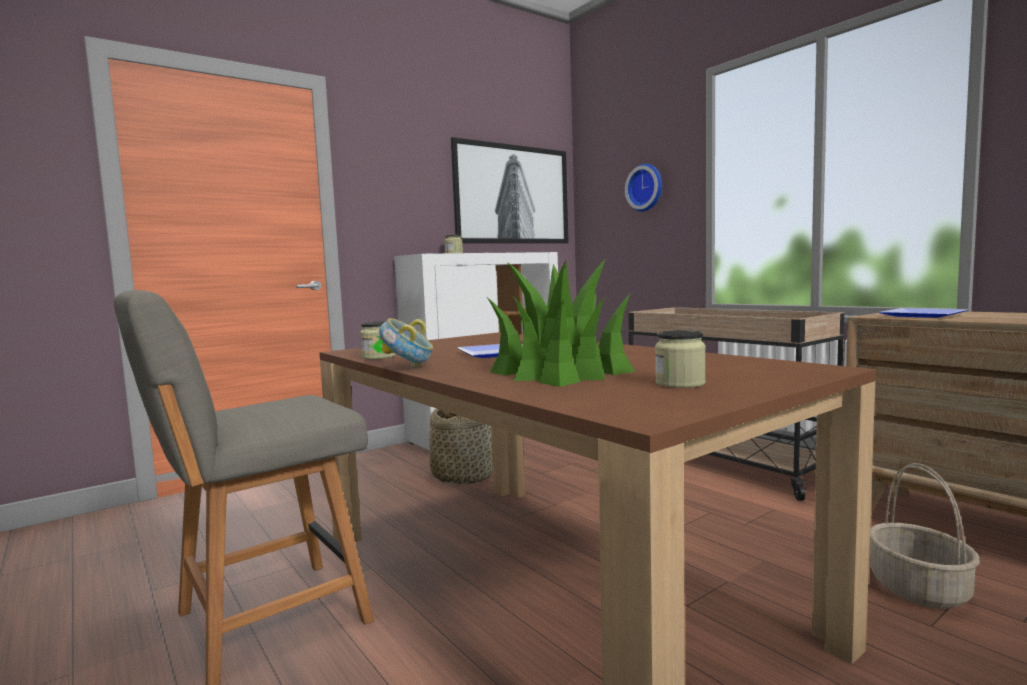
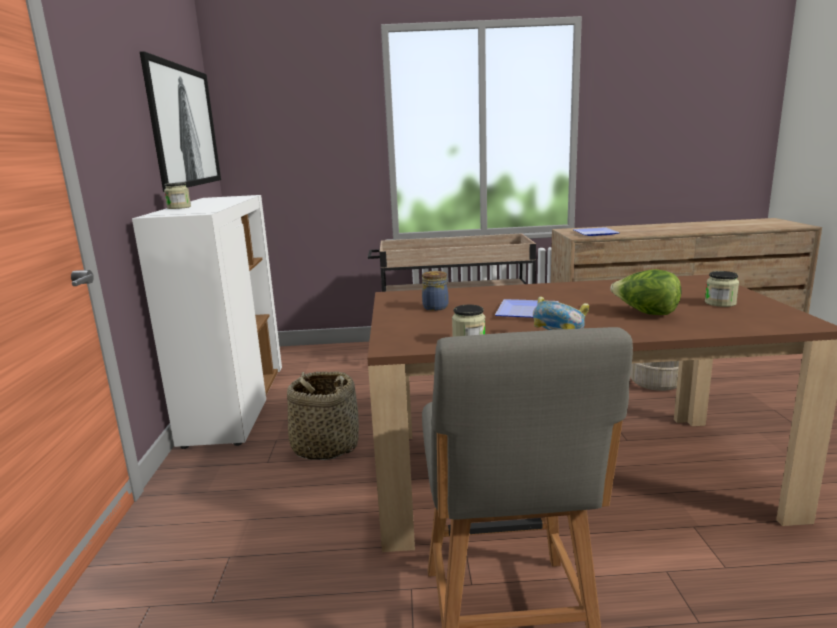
camera: 55 degrees left, 10 degrees up
(474, 342) = (435, 307): none -> jar
(559, 372) = (645, 313): potted plant -> lettuce
(646, 188) = (318, 126): wall clock -> none

